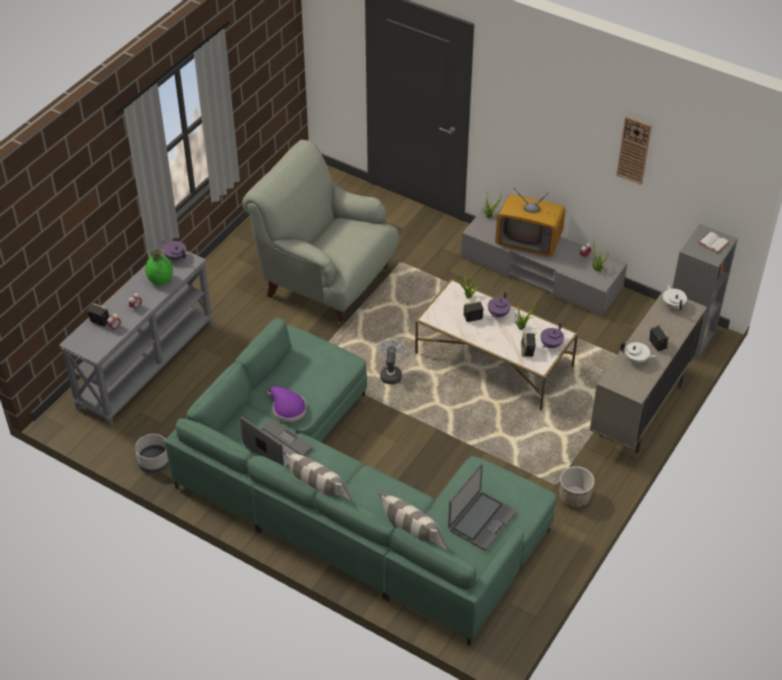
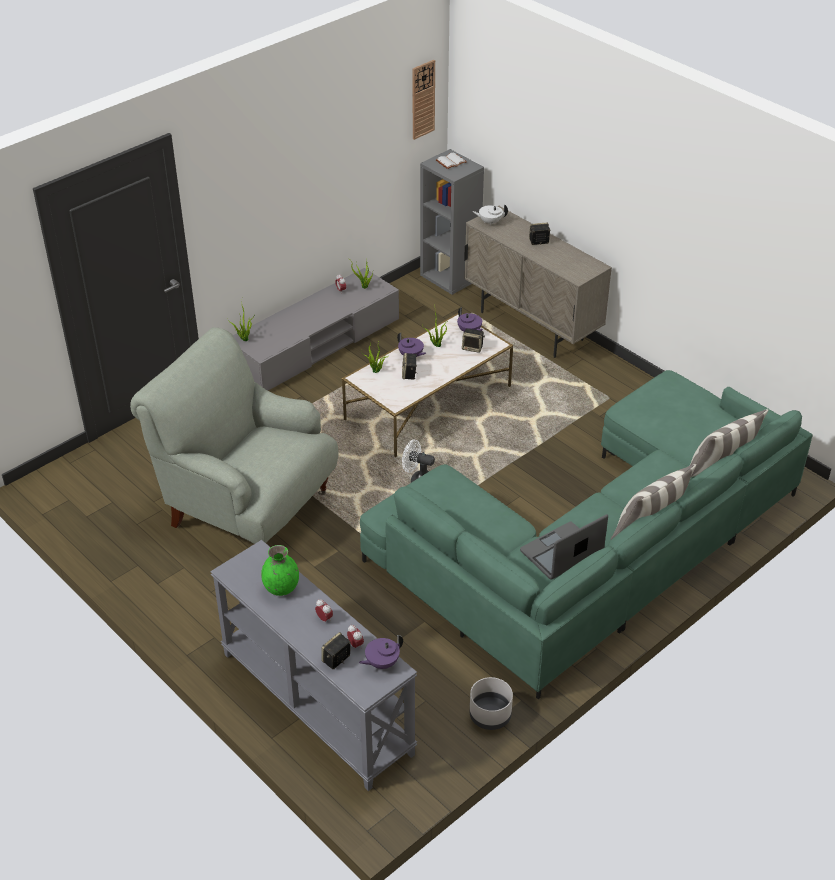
camera: 75 degrees left, 5 degrees down
(175, 257) = (243, 568): purple teapot -> purple teapot (381, 663)
(287, 408) = (502, 535): purple hat -> none
(326, 283) = (247, 509): grey armchair -> grey armchair turned 75 degrees clockwise
(481, 521) = (697, 419): laptop -> none
(529, 240) = (299, 320): television -> none
(574, 497) = (627, 390): planter -> none
(634, 150) = (347, 142): wall clock -> wall clock (423, 99)
(636, 360) = (555, 257): white teapot -> none

